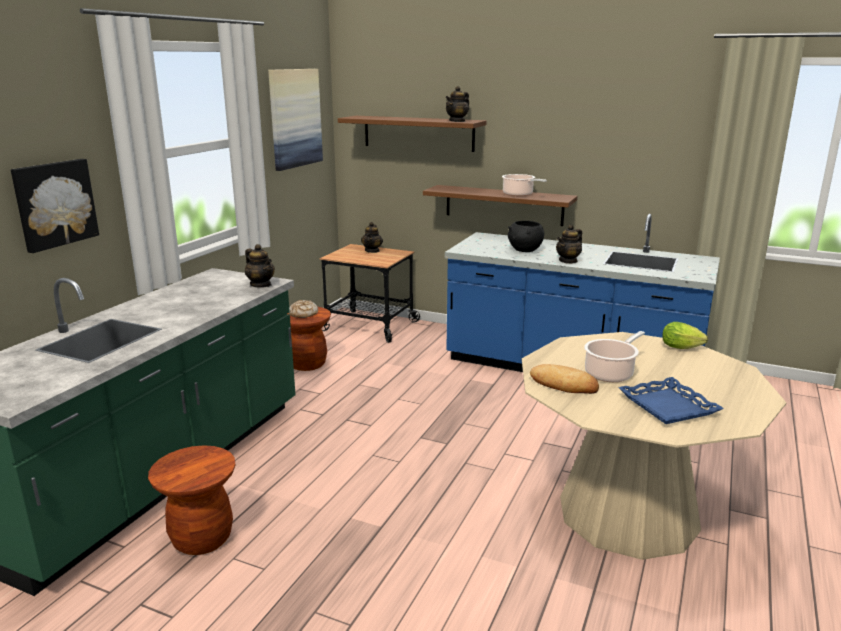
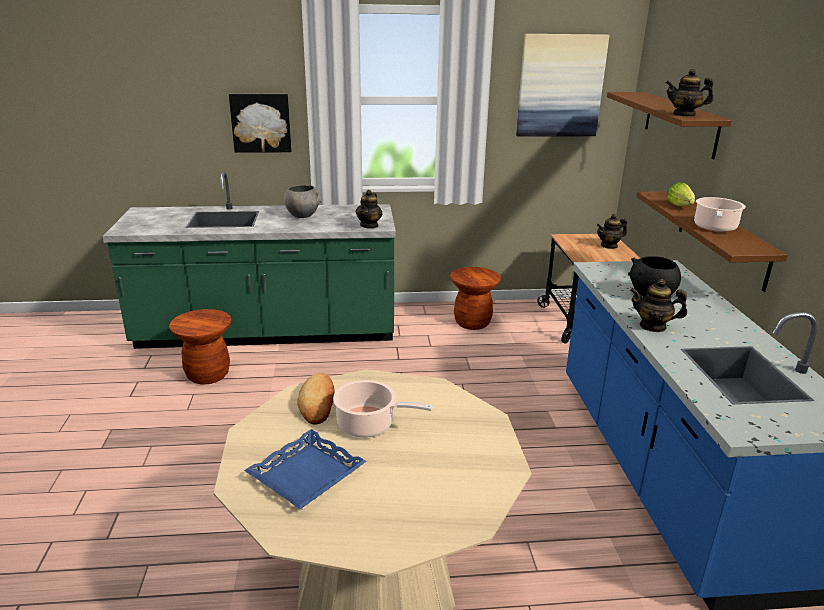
camera: 60 degrees right, 5 degrees up
(173, 303) = (303, 215): none -> grey bowl
(303, 314) = (474, 275): bread -> none
(683, 348) = (498, 466): lettuce -> lettuce (681, 207)

